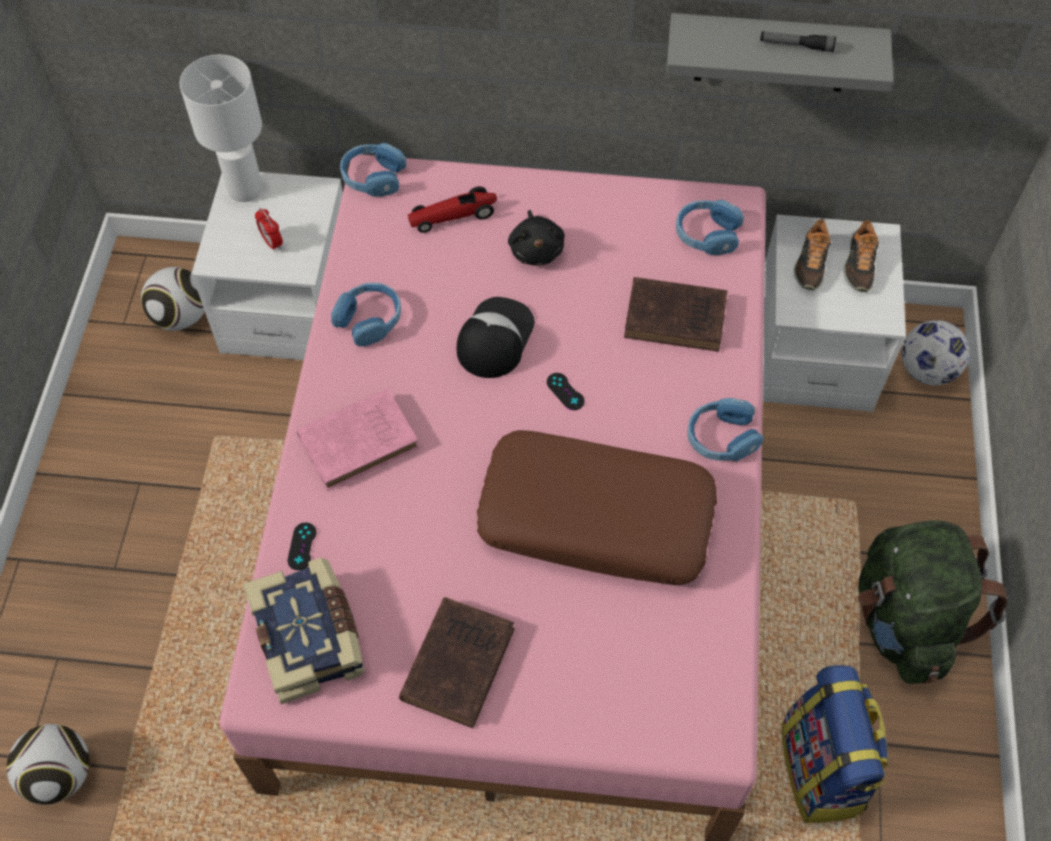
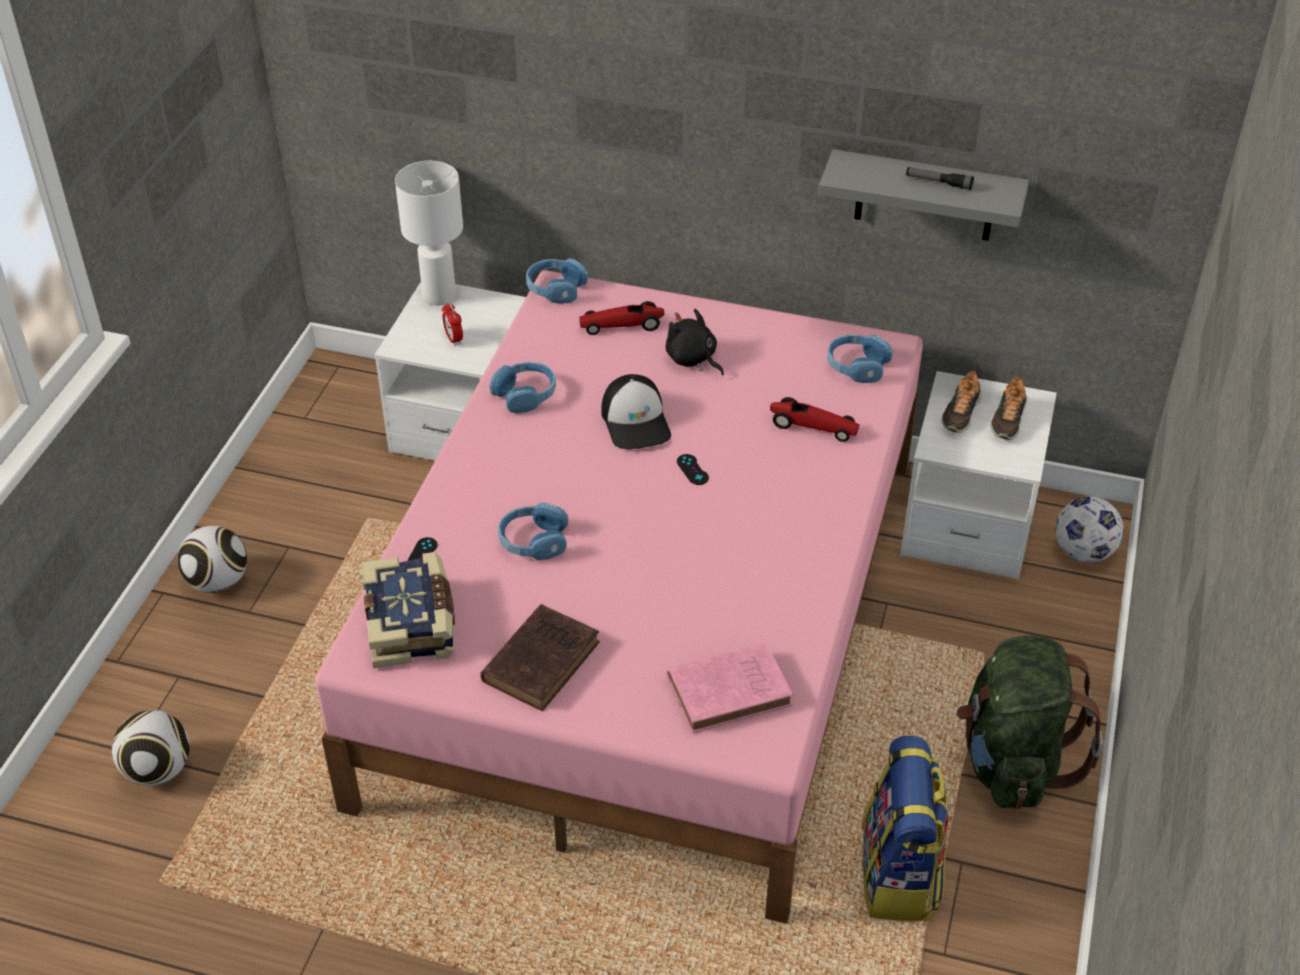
camera: 10 degrees right, 15 degrees down
(181, 317) = (360, 419): football -> football (218, 581)
(361, 441) = (495, 484): pink book -> pink book (732, 691)
(494, 338) = (636, 421): cap -> cap turned 135 degrees clockwise
(536, 249) = (692, 359): black plush toy -> black plush toy turned 135 degrees clockwise
(596, 517) = (697, 568): brown pillow -> none
(678, 318) = (813, 427): brown book -> toy car
(721, 438) = (831, 523): blue headphones -> blue headphones (533, 541)

